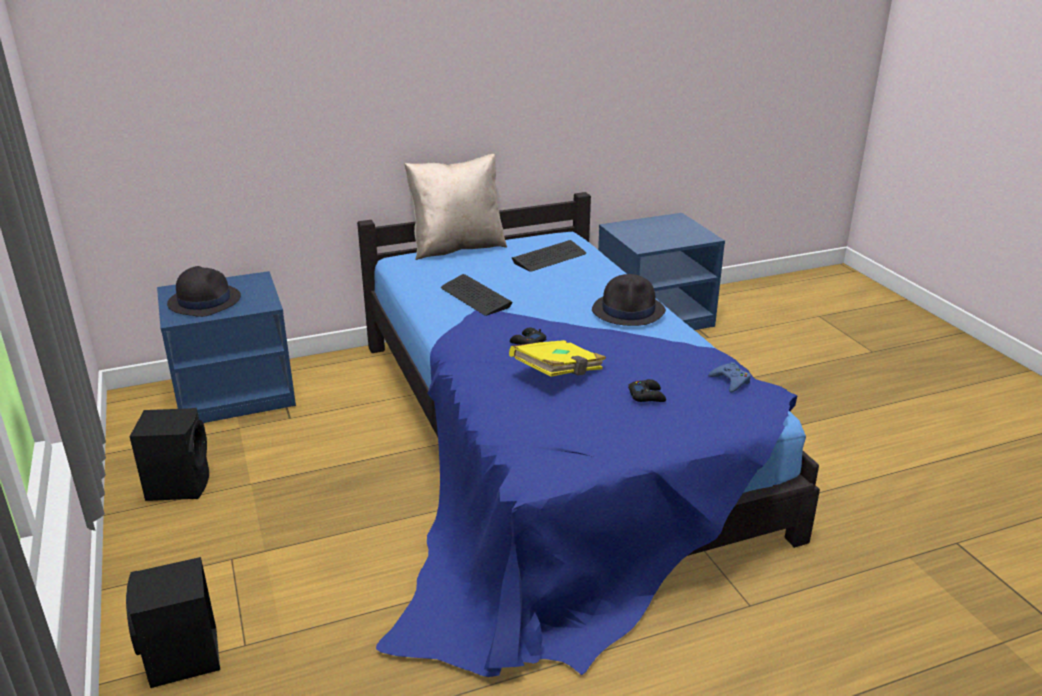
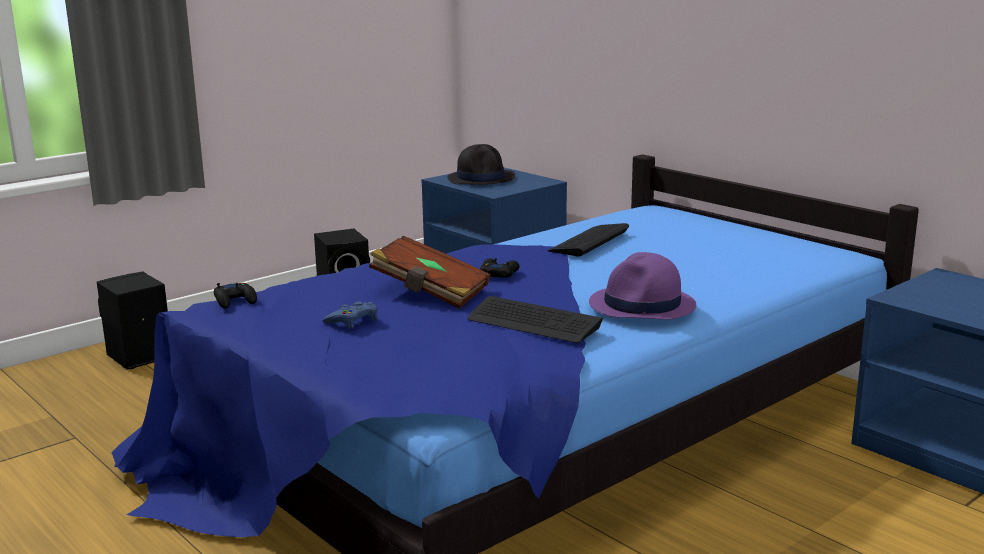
camera: 70 degrees right, 10 degrees down
(457, 247) = (718, 219): beige pillow -> none
(549, 258) = (755, 255): keyboard -> keyboard (533, 322)
(559, 374) = (430, 293): yellow book -> brown book
(629, 311) = (642, 306): black hat -> purple hat
(647, 396) = (408, 334): black game controller -> black game controller (235, 301)
(730, 381) = (481, 372): blue game controller -> blue game controller (353, 320)

